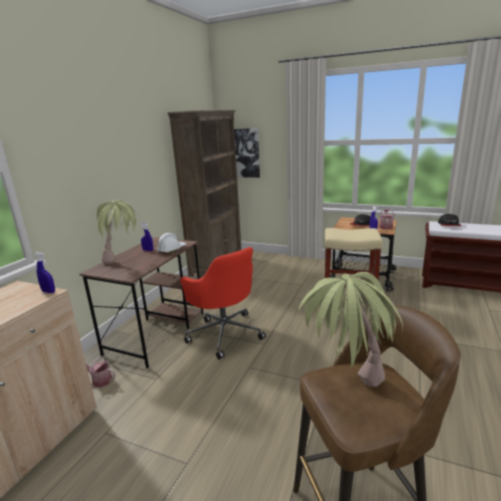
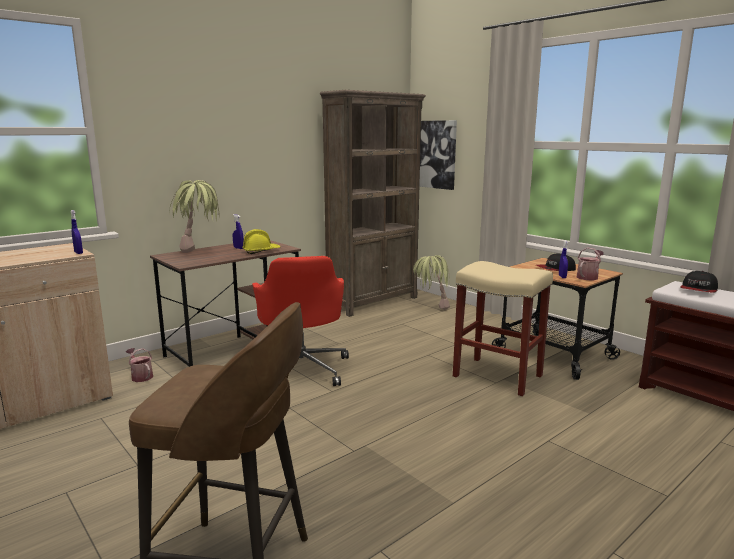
camera: 25 degrees right, 5 degrees down
(171, 250) = (261, 251): white hard hat -> yellow hard hat
(345, 389) = (202, 379): potted plant -> potted plant (430, 308)

